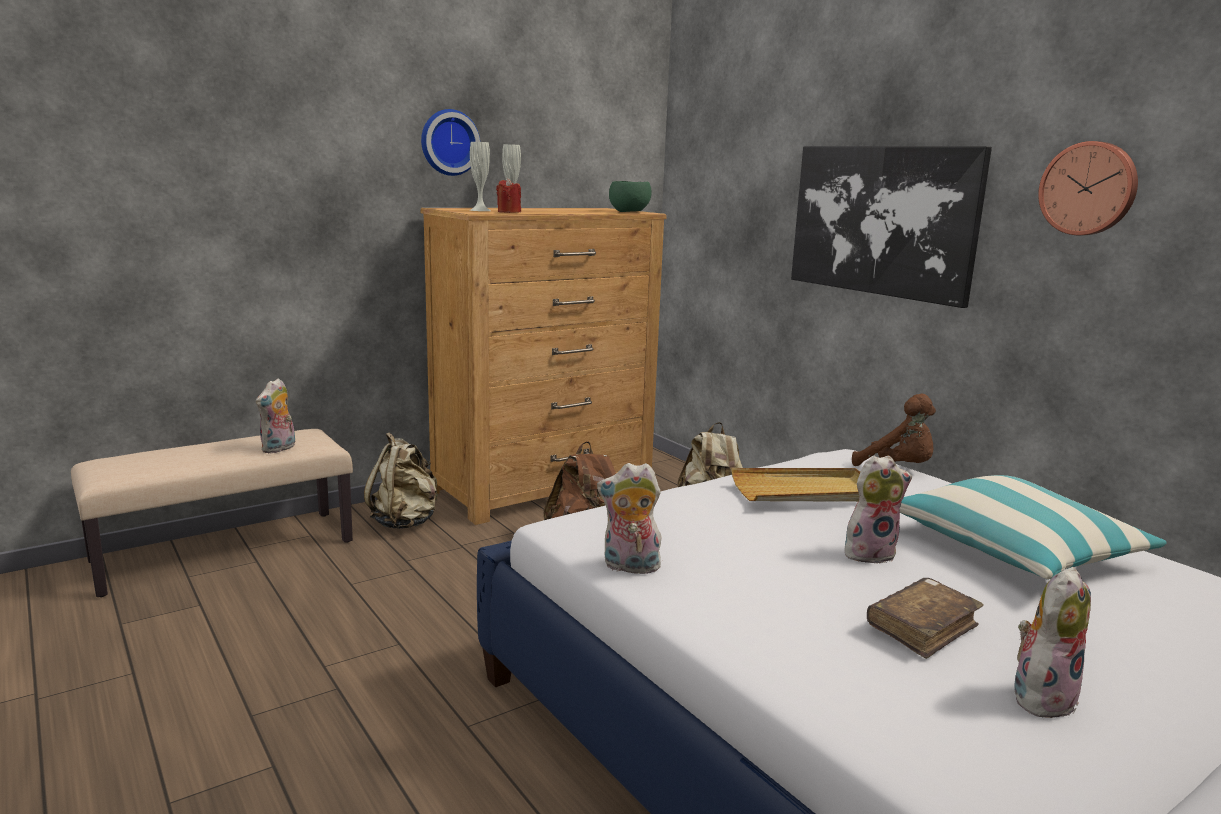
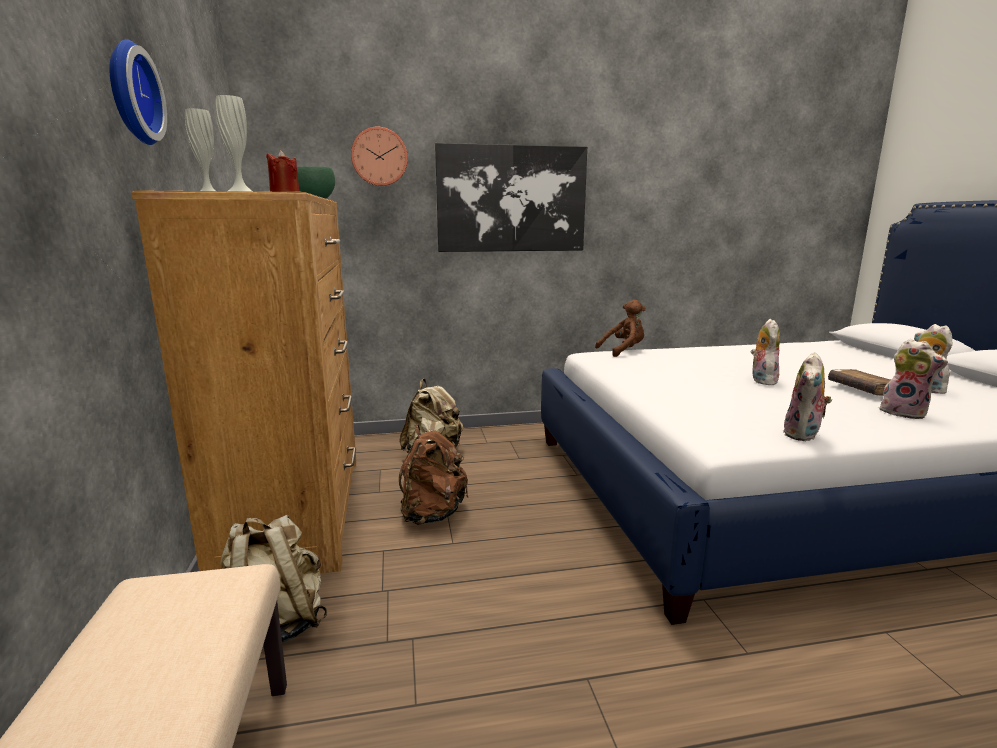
camera: 65 degrees left, 0 degrees up
(279, 449) = (208, 623): plush toy -> plush toy (904, 413)
(806, 491) = (667, 371): beige tray -> none
(1016, 550) = (753, 358): pillow -> none
(1089, 189) = (643, 172): wall clock -> wall clock (379, 157)

